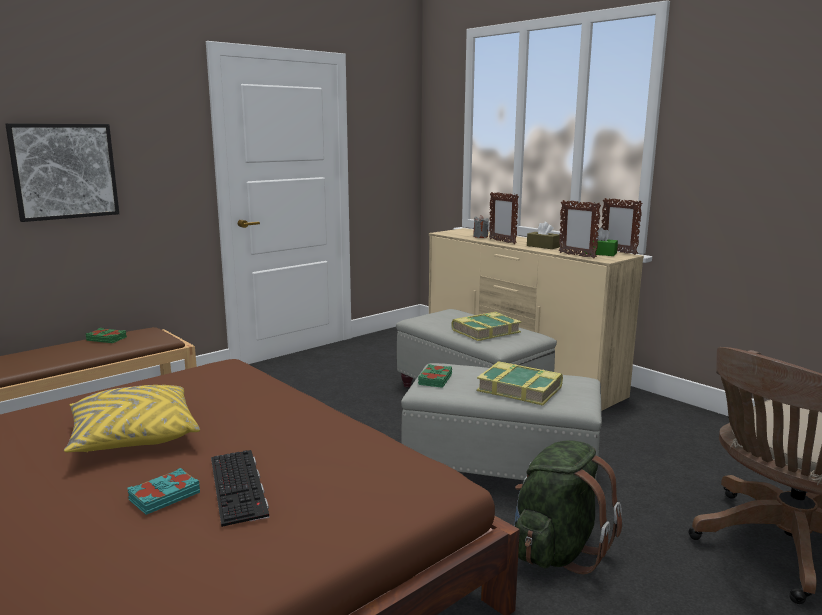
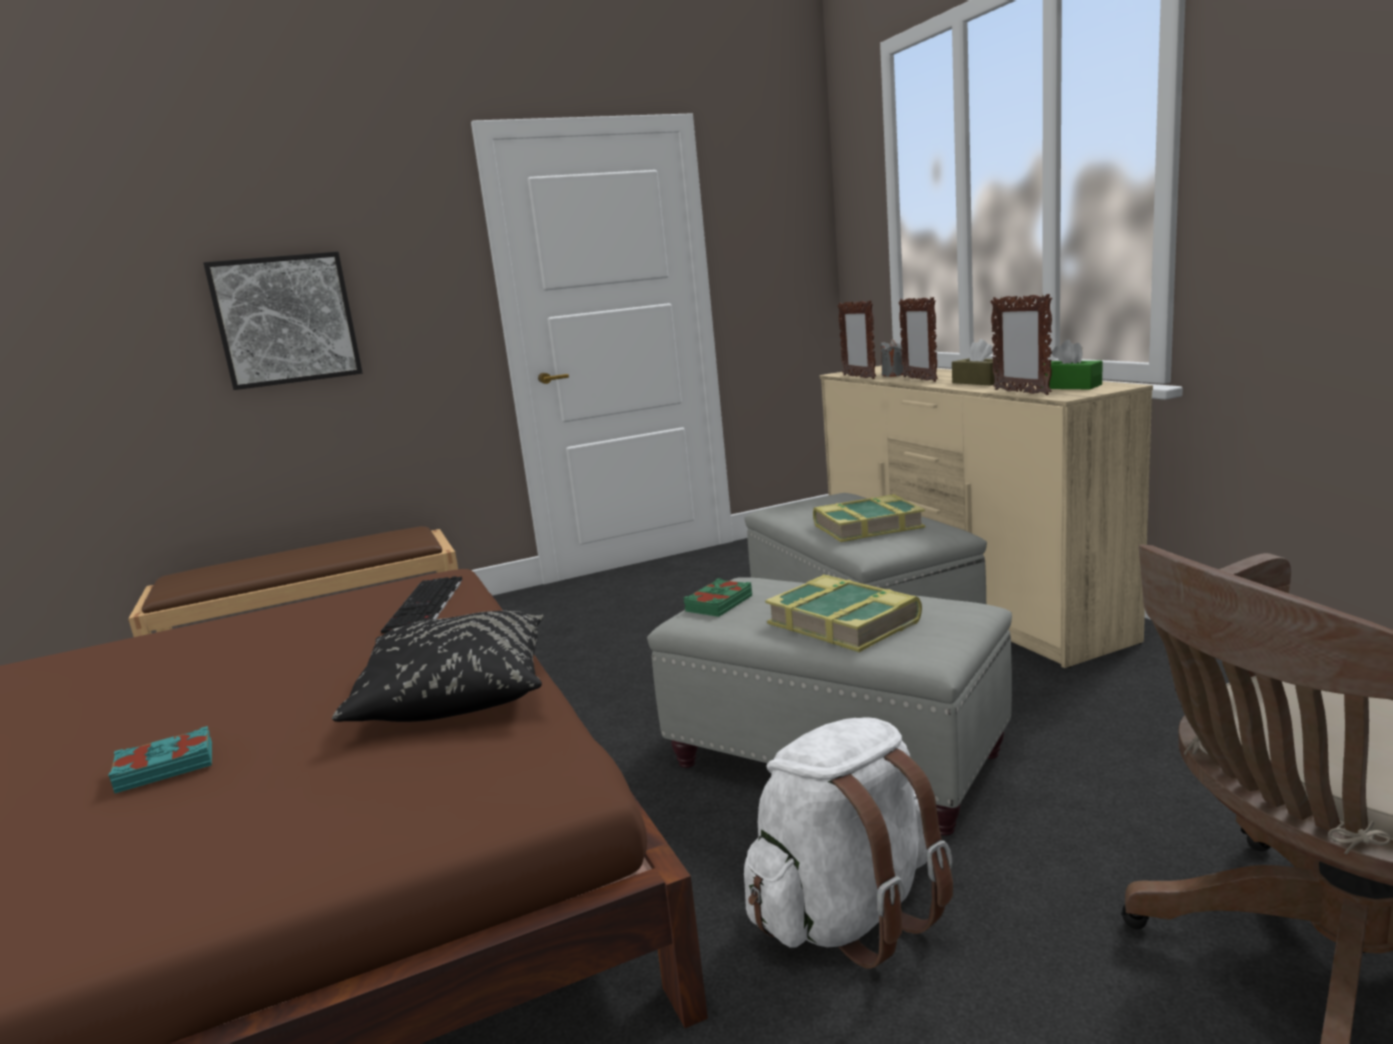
camera: 20 degrees right, 0 degrees up
(107, 339) = (351, 542): green book -> none
(133, 437) = (227, 677): yellow pillow -> none
(240, 486) = (267, 761): keyboard -> keyboard (426, 605)
(324, 439) = (455, 694): none -> black pillow
(557, 550) = (848, 914): green backpack -> white backpack
(618, 252) = (1107, 382): picture frame -> picture frame (858, 377)

